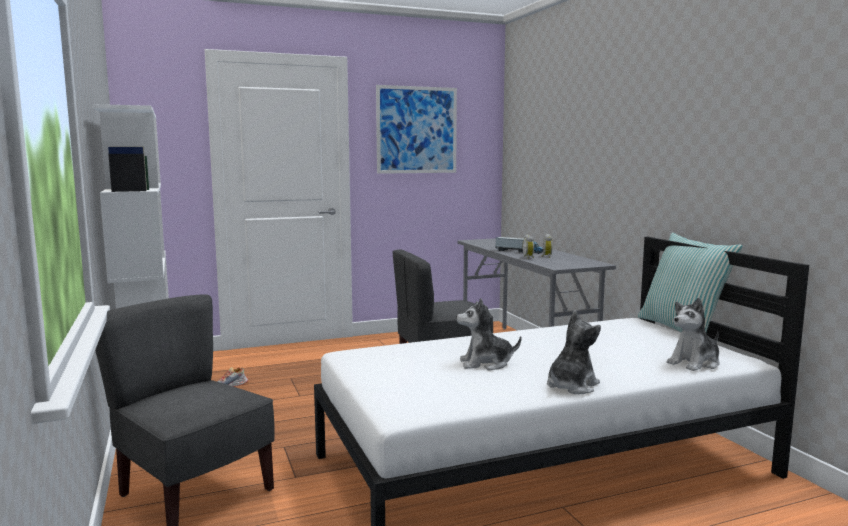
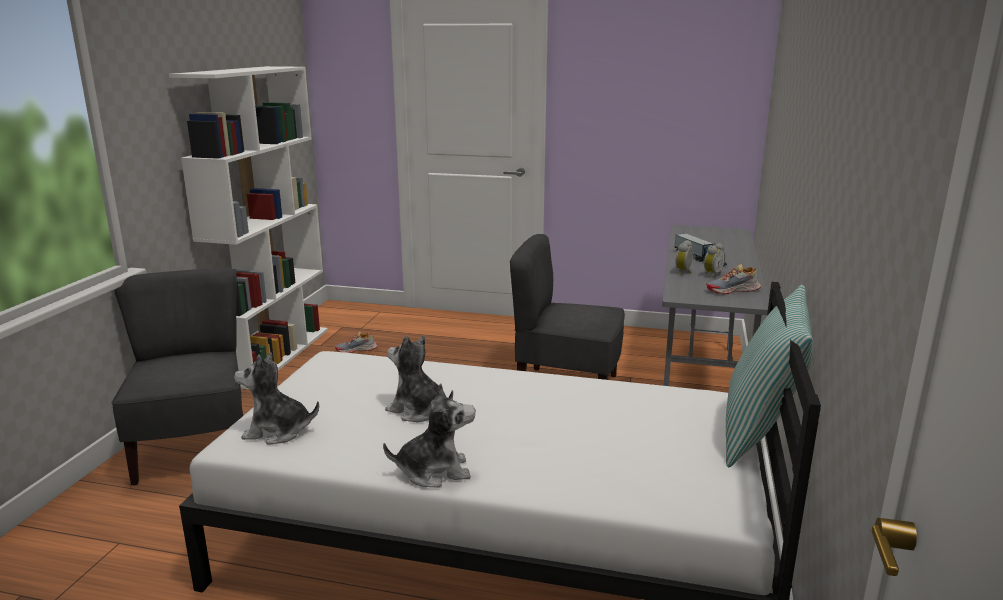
camera: 35 degrees right, 10 degrees up
(417, 130) = (637, 73): picture -> none
(576, 261) = (733, 290): none -> shoe
(695, 363) = (642, 493): plush toy -> plush toy (277, 431)

